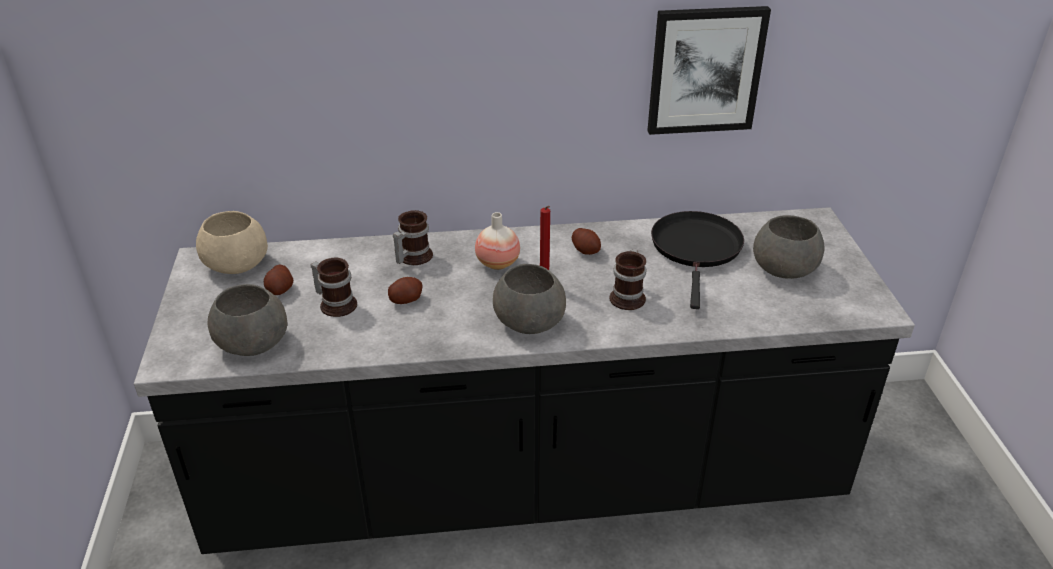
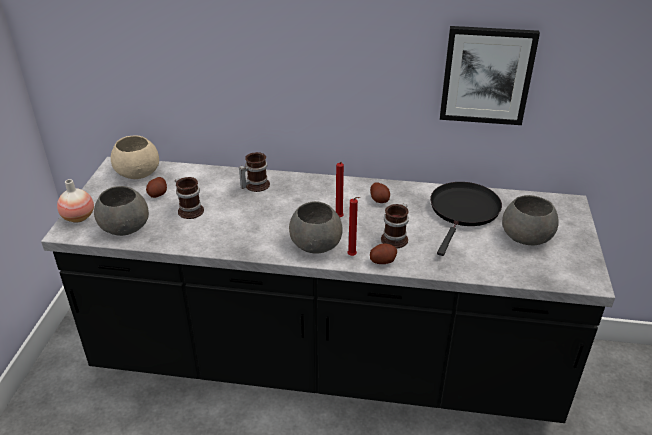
camera: 15 degrees right, 0 degrees up
(406, 299) = (237, 214): potato -> potato (382, 261)
(497, 263) = (312, 199): vase -> vase (78, 217)
(584, 329) = (353, 256): none -> red candle

